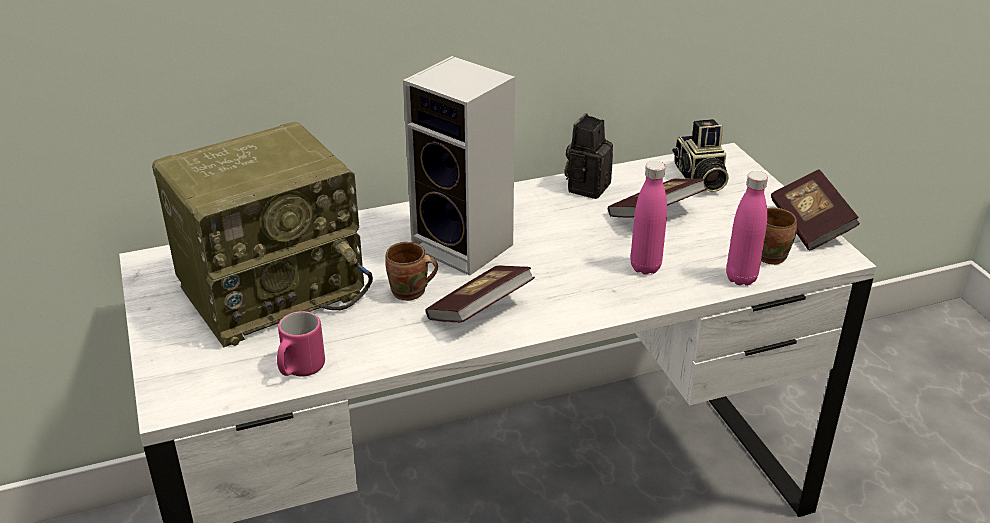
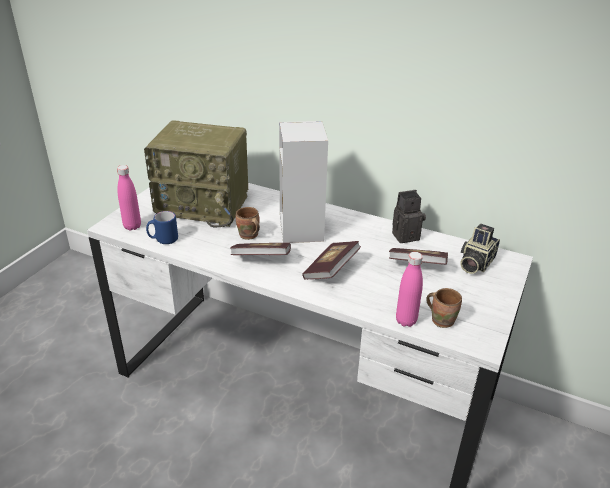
camera: 45 degrees right, 0 degrees up
(300, 370) = (163, 240): pink mug -> blue mug
(645, 267) = (366, 286): pink bottle -> pink bottle (132, 226)
(810, 225) = (497, 321): book -> book (331, 270)

